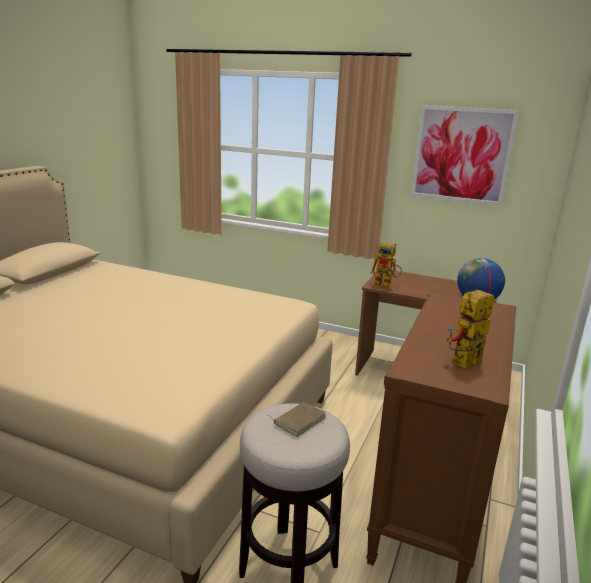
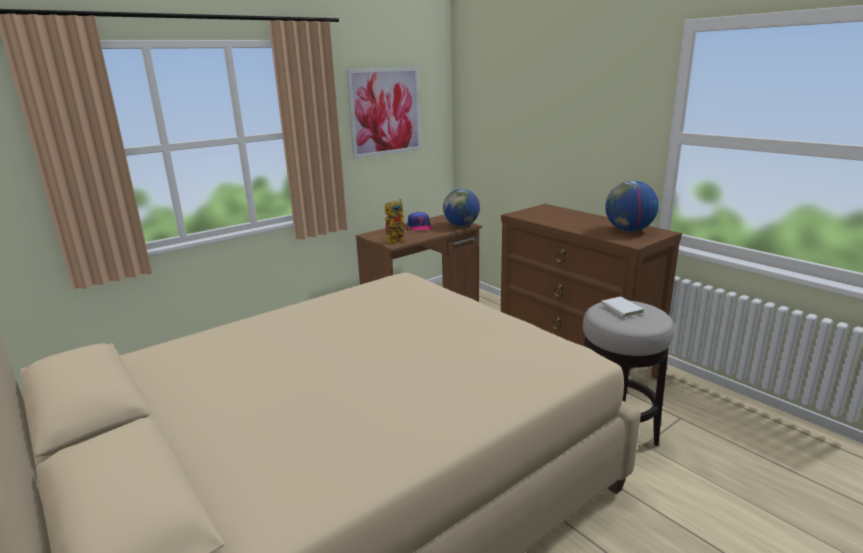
camera: 60 degrees left, 0 degrees up
(298, 420) = (620, 309): brown book -> white book
(441, 285) = (419, 226): none -> cap
(464, 364) = (629, 230): toy robot -> globe

